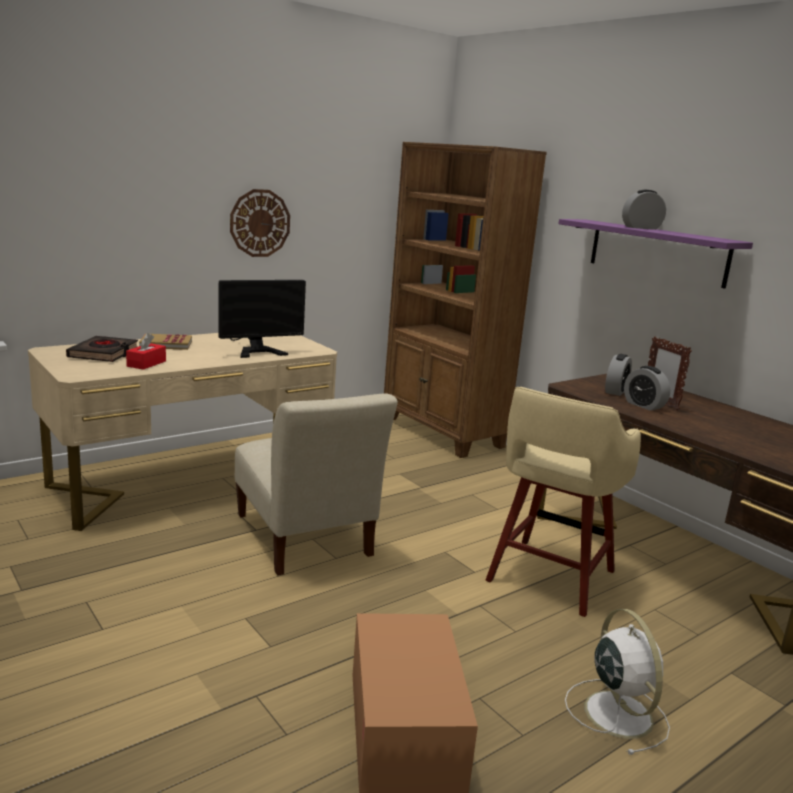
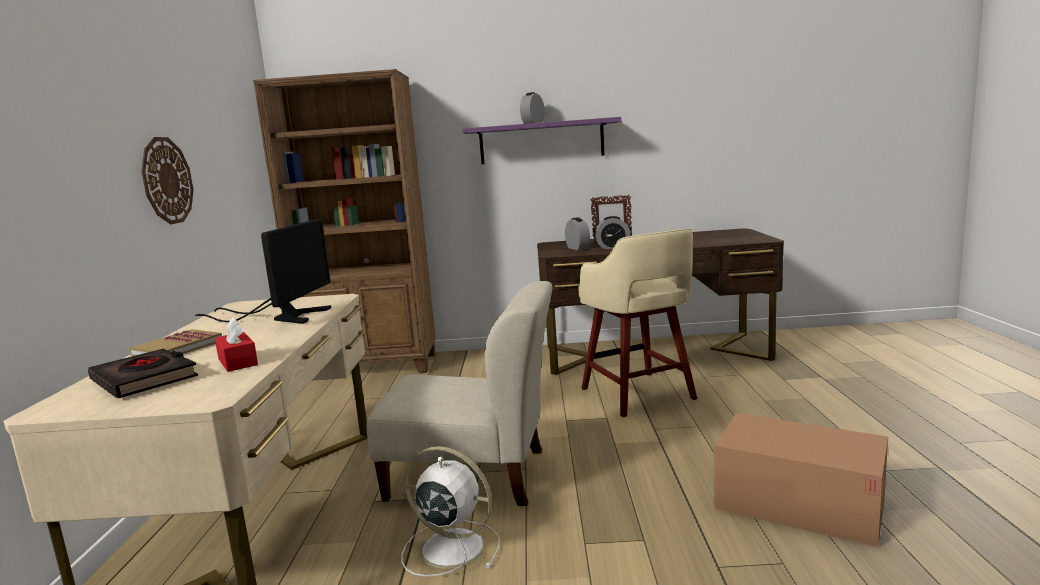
camera: 50 degrees left, 5 degrees down
(616, 712) = (808, 422): white fan -> white fan (449, 547)

